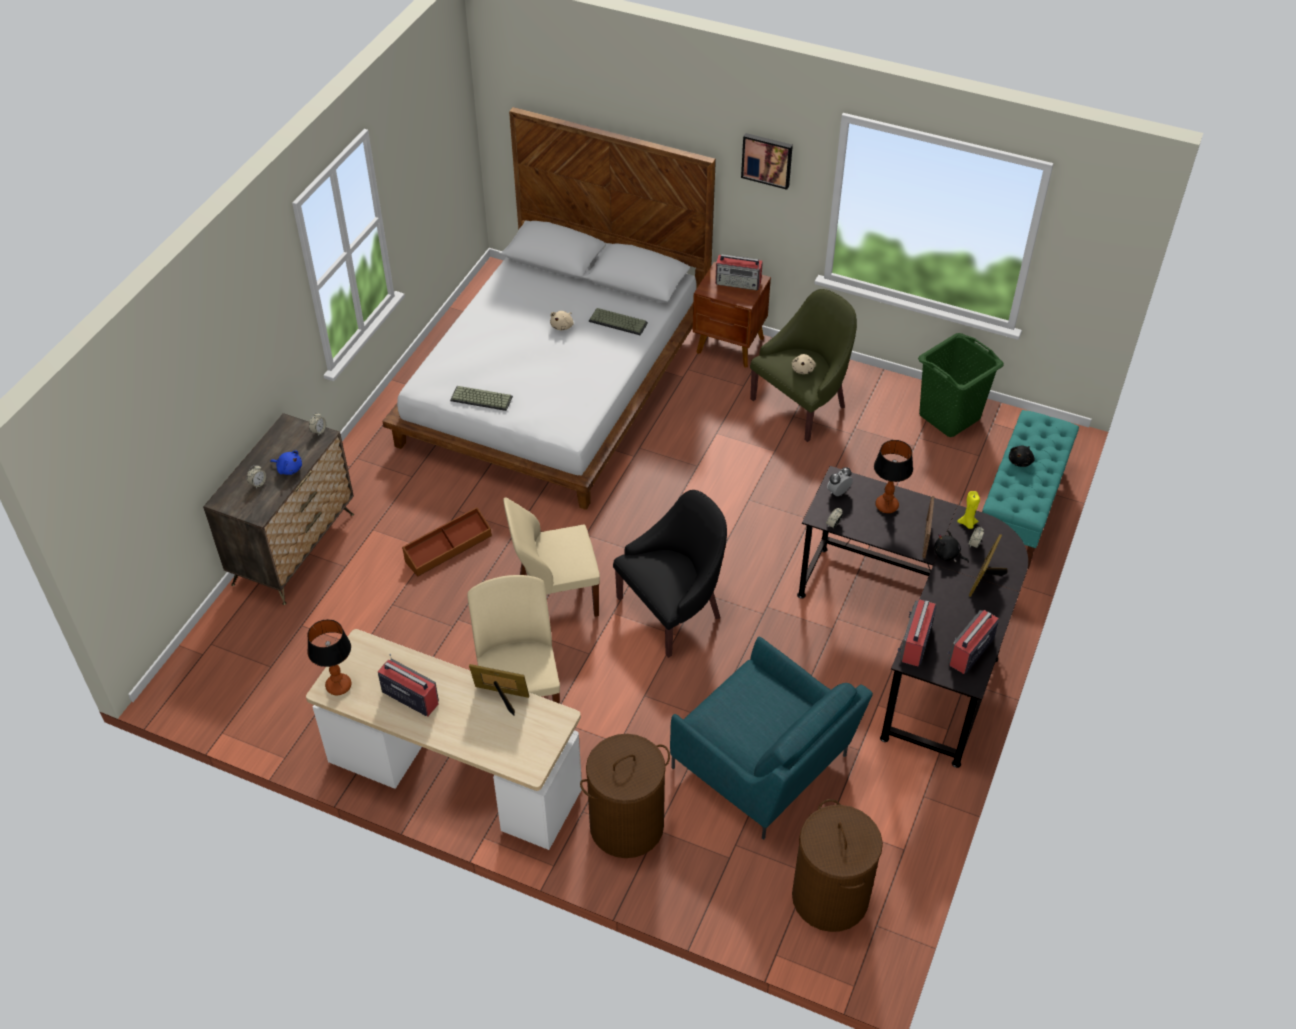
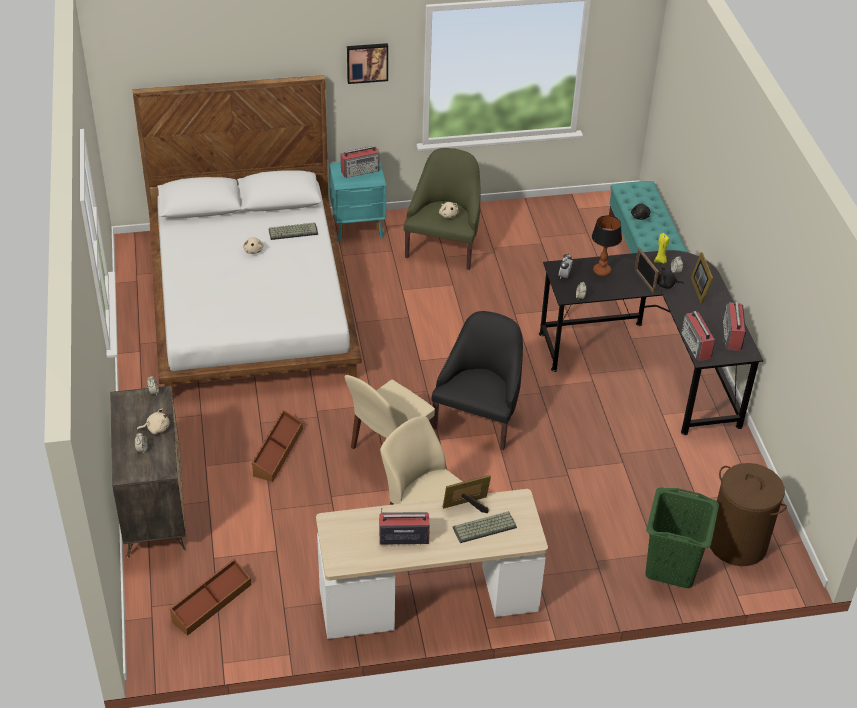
camera: 35 degrees left, 5 degrees down
(262, 668) = (211, 602): none -> brown storage box
(289, 468) = (156, 428): blue plush toy -> beige plush toy
(339, 686) = (344, 556): table lamp -> none
(480, 399) = (240, 325): keyboard -> keyboard (484, 528)
(626, 825) = (574, 569): brown laundry basket -> none
(730, 346) = (358, 228): brown nightstand -> turquoise nightstand
(764, 766) = (627, 487): turquoise armchair -> none
(950, 416) = (547, 215): green laundry basket -> green laundry basket (672, 566)

